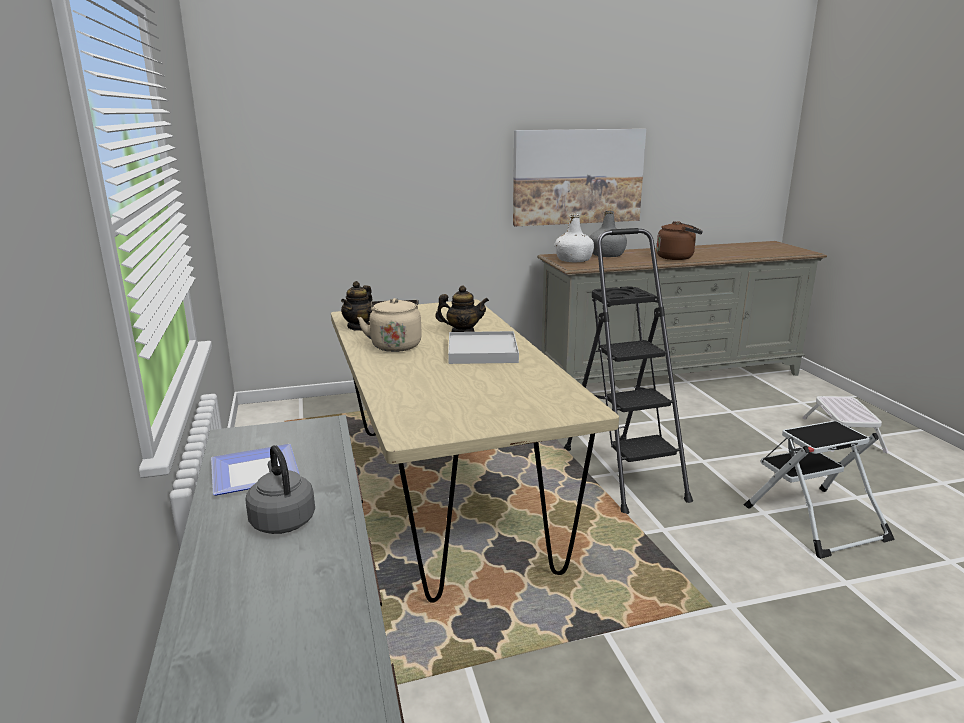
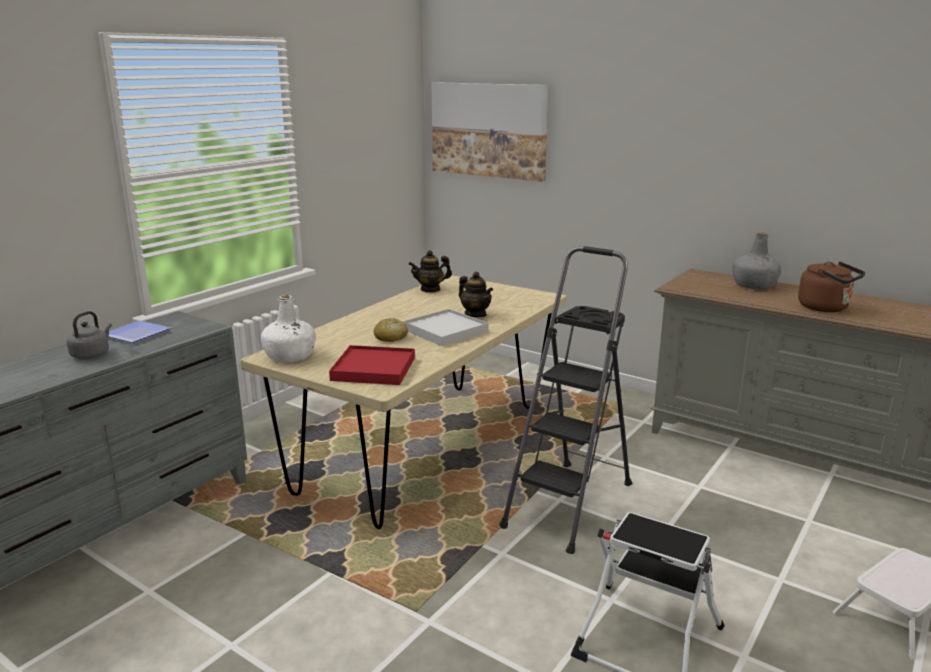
camera: 50 degrees right, 0 degrees up
(395, 345) = (413, 307): beige kettle -> none
(459, 373) = (391, 337): none -> bread
(532, 400) = (374, 369): none -> red tray
(573, 260) = (700, 281): white bottle -> white bottle (290, 356)
(578, 176) = (749, 188): picture -> picture (488, 130)

